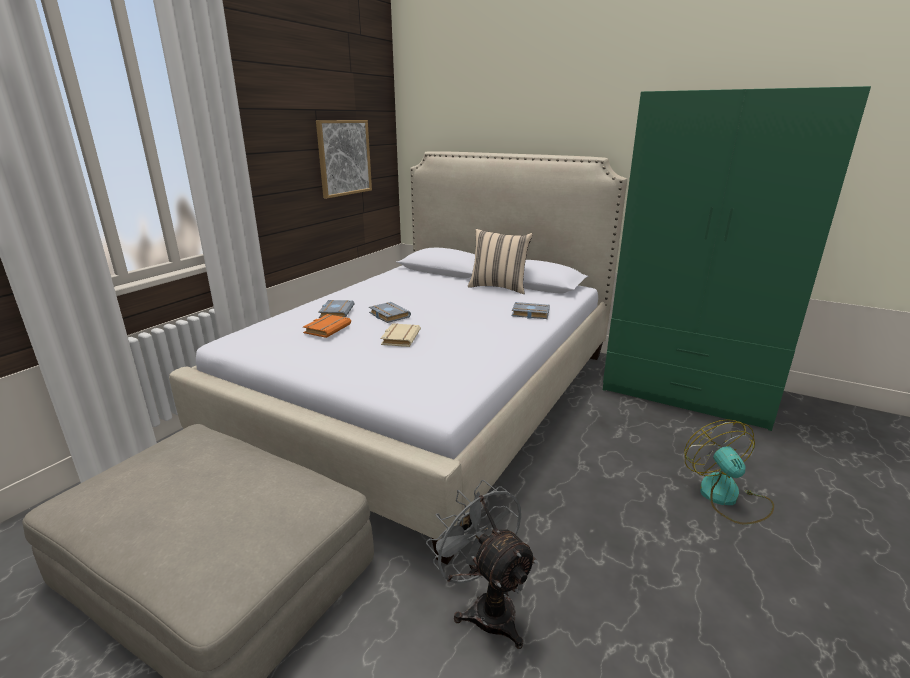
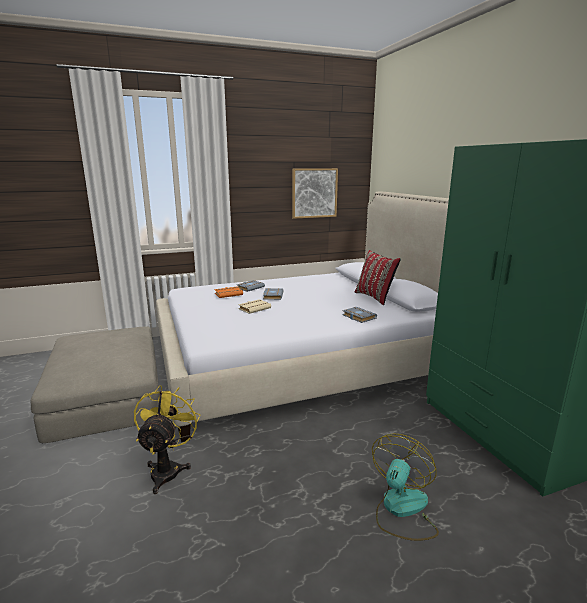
camera: 40 degrees right, 5 degrees down
(485, 607) = (168, 469): grey fan -> yellow fan
(498, 287) = (375, 297): beige pillow -> red pillow

